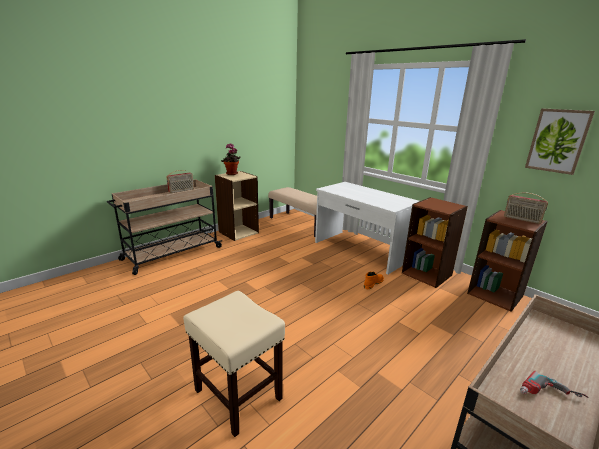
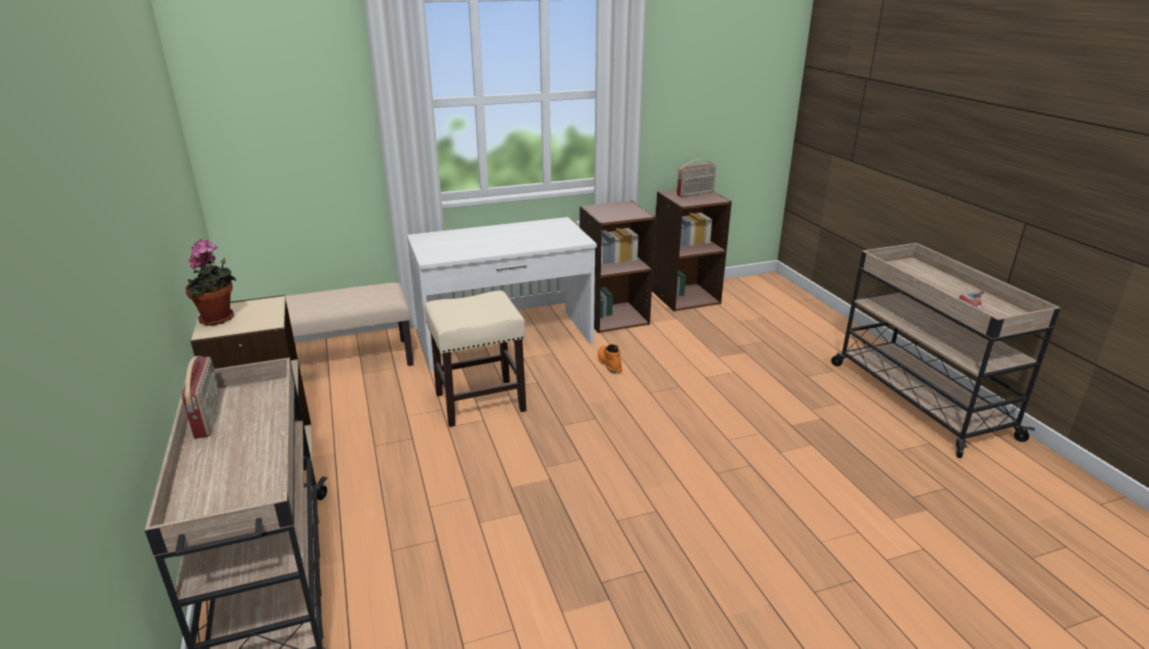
camera: 65 degrees left, 5 degrees up
(237, 394) = (802, 551): beige stool -> beige stool (479, 402)
(557, 141) = (698, 90): picture -> none

